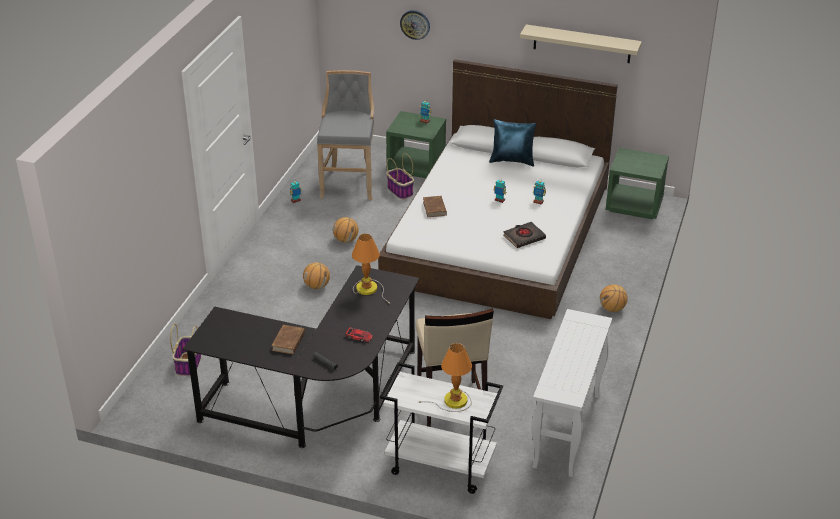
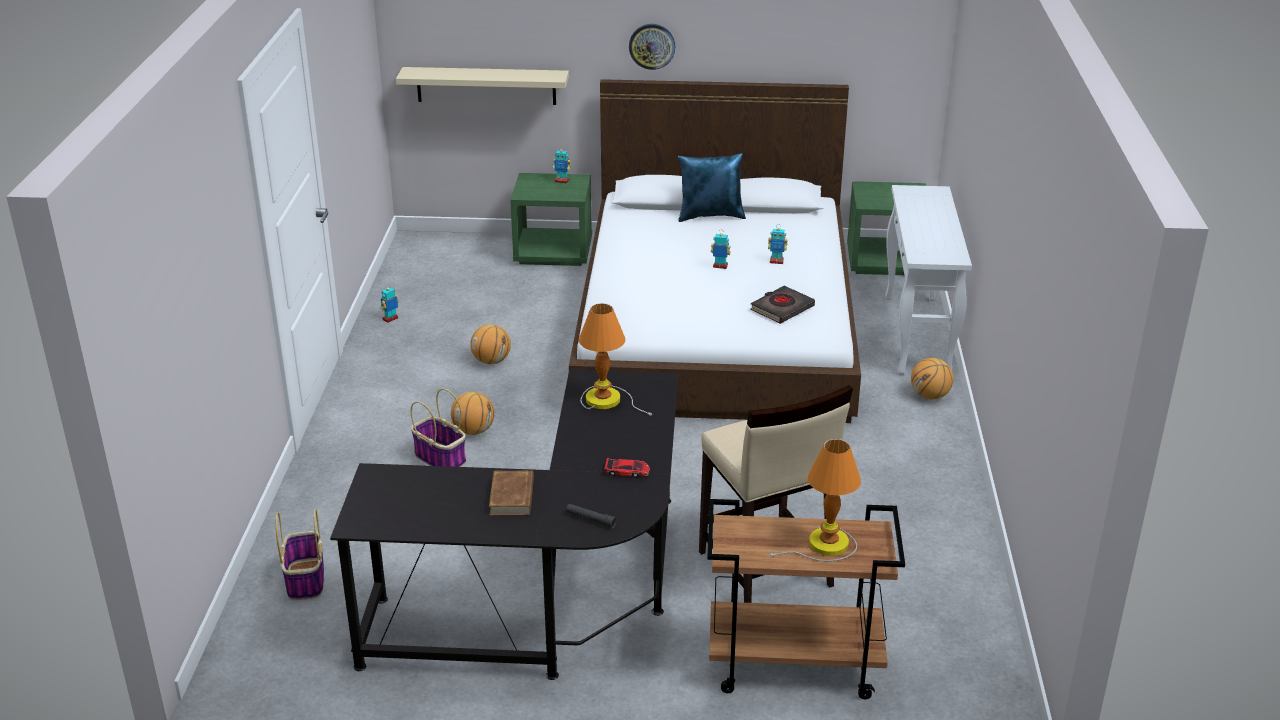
camera: 15 degrees left, 5 degrees down
(349, 182) = (462, 285): grey stool -> none
(400, 191) = (545, 286): basket -> basket (441, 459)
(415, 24) = (535, 33): wall clock -> wall clock (652, 46)
(434, 208) = (631, 288): brown book -> none
(439, 466) = (792, 666): white cart -> brown cart
(567, 431) = (960, 577): white console table -> white console table (917, 335)
(582, 44) = (792, 31): beige shelf -> beige shelf (486, 85)

